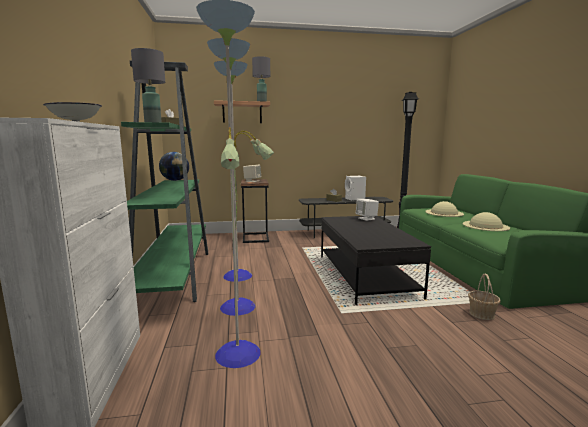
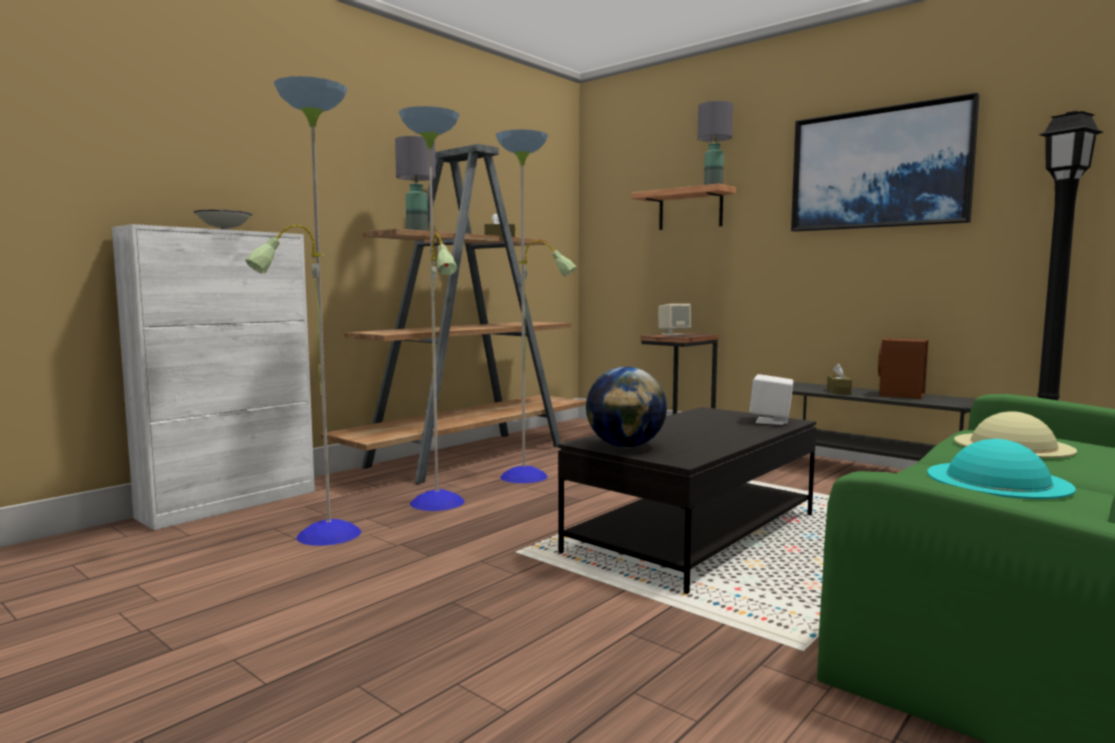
camera: 50 degrees right, 5 degrees down
(174, 274) = (470, 456): green bookcase -> brown bookcase
(175, 180) = (536, 322): globe -> globe (625, 446)
(335, 102) = (879, 169): none -> picture
(355, 199) = (901, 395): white speaker -> brown speaker
(481, 314) = (724, 654): basket -> none
(485, 225) = (997, 480): beige hat -> turquoise hat

